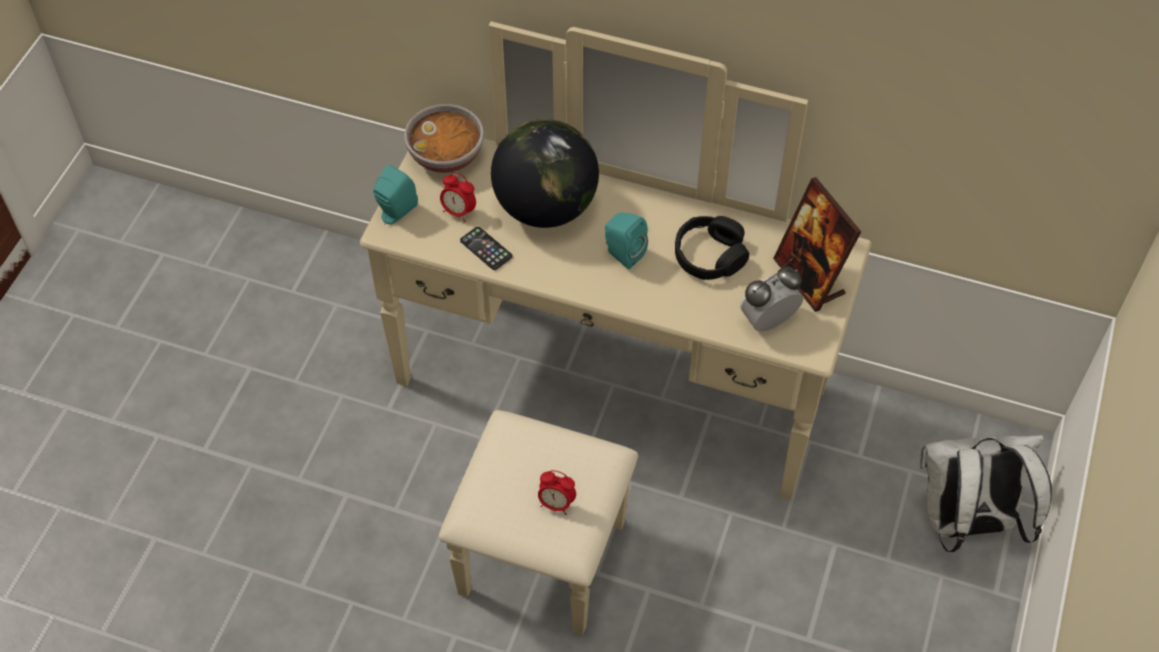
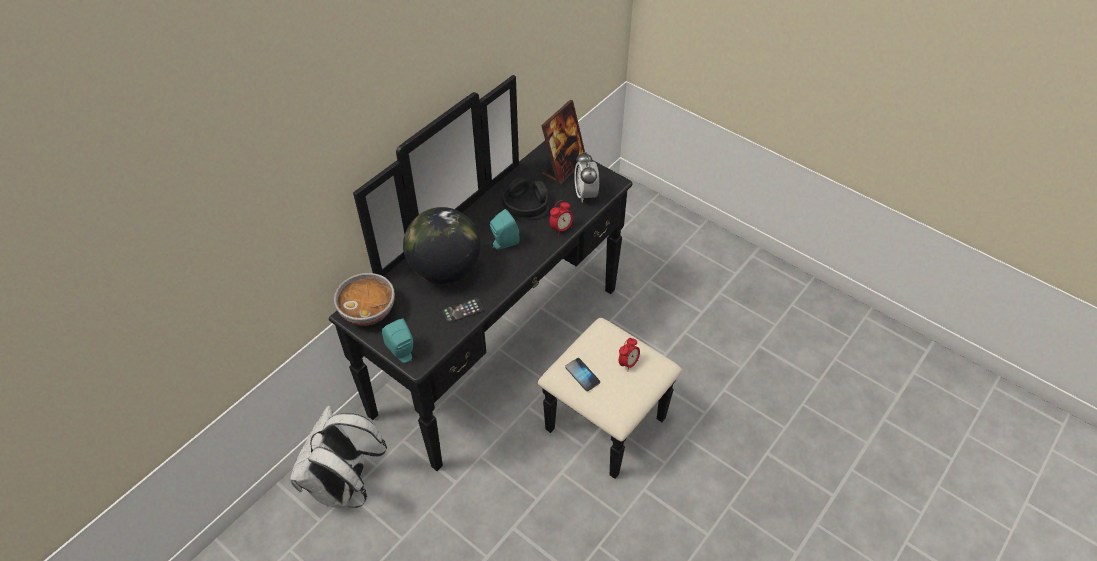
camera: 70 degrees left, 5 degrees down
(458, 212) = (422, 317): alarm clock -> alarm clock (561, 228)
(514, 453) = (582, 375): none -> phone
(597, 423) = (522, 365): beige dresser -> black dresser
(809, 278) = (563, 168): picture frame -> picture frame turned 45 degrees counterclockwise
(965, 523) = (656, 223): white backpack -> white backpack (345, 486)

